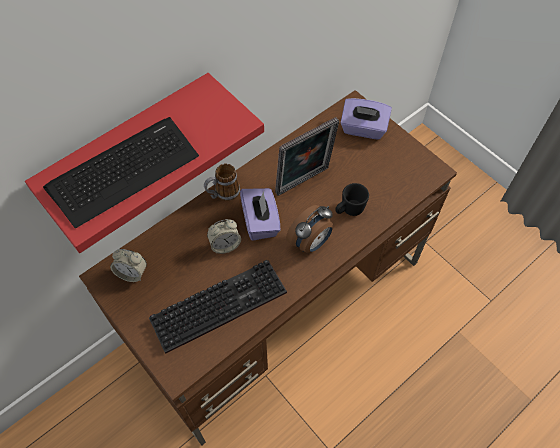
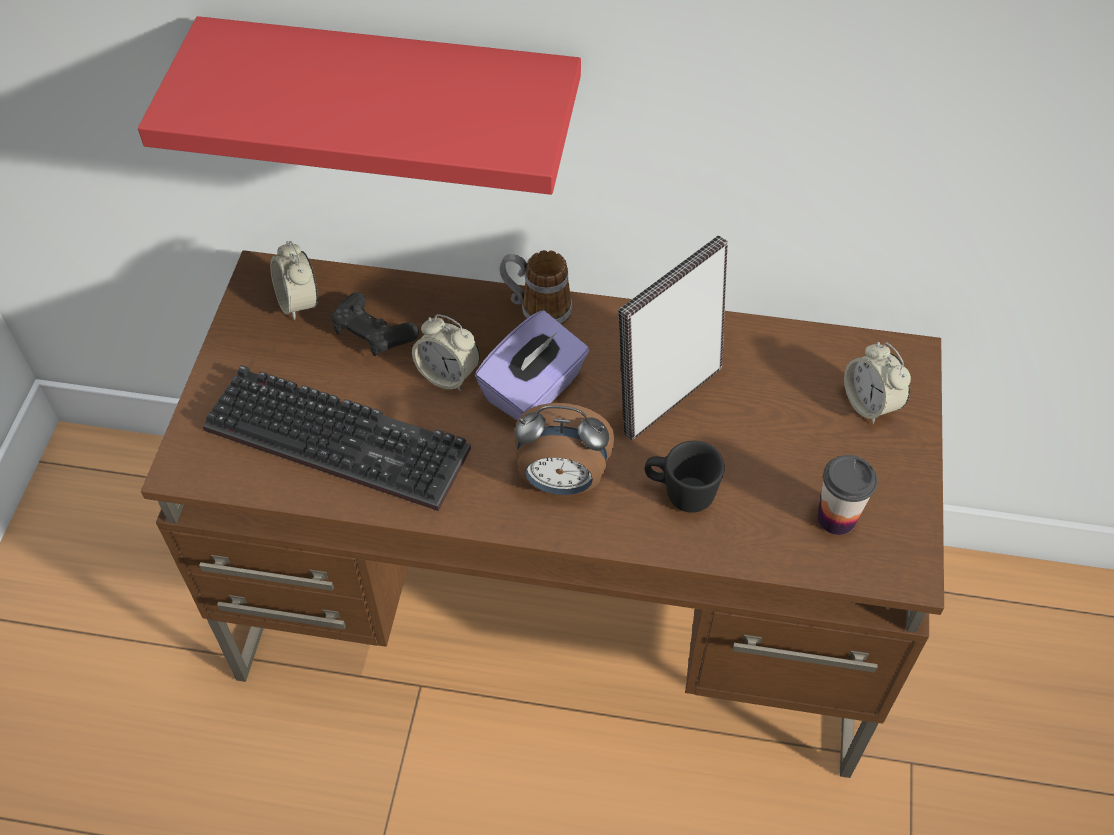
camera: 50 degrees right, 5 degrees down
(123, 171) = (304, 90): keyboard -> none
(177, 257) = (373, 333): none -> black game controller
(304, 183) = (667, 396): picture frame -> picture frame turned 120 degrees clockwise
(363, 129) = (870, 404): purple tissue box -> alarm clock
(399, 174) = (836, 518): none -> cup

